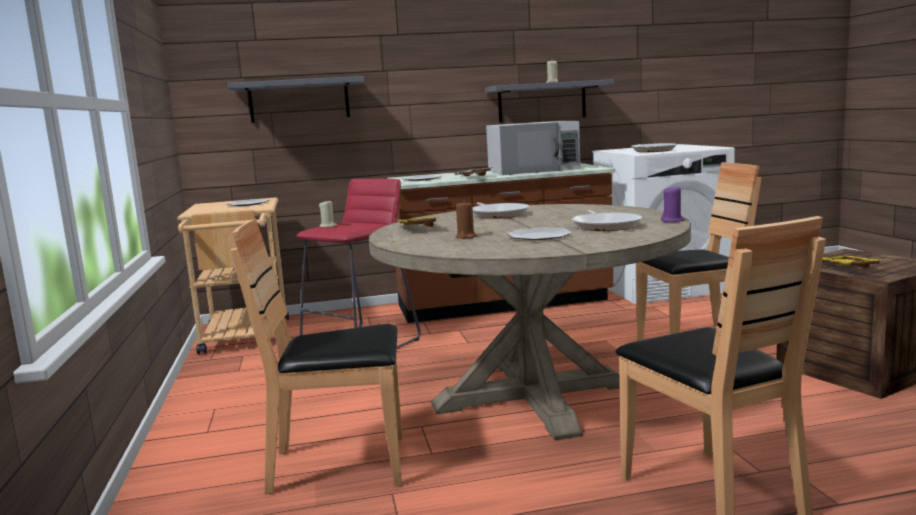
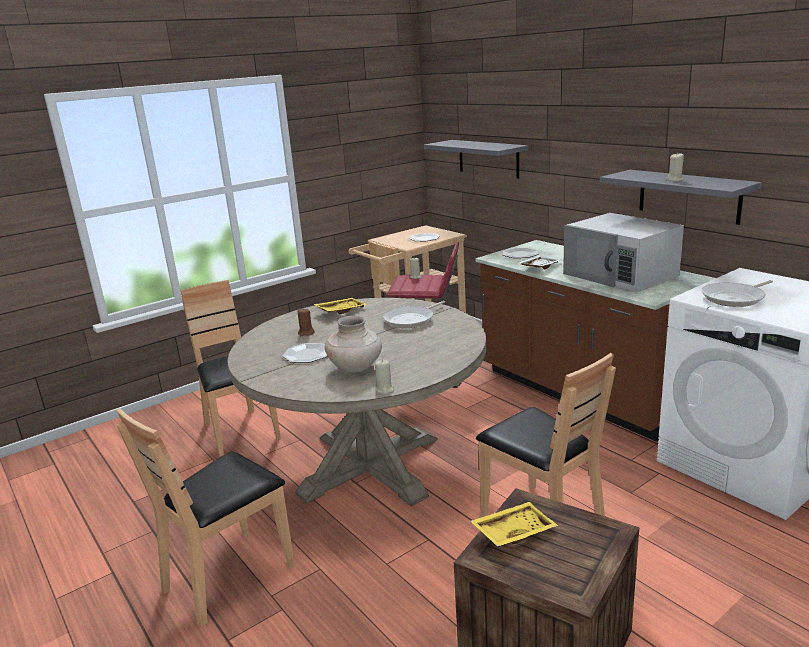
camera: 65 degrees right, 10 degrees up
(605, 226) = (356, 368): frying pan -> beige vase
(672, 221) = (385, 389): purple candle -> beige candle

